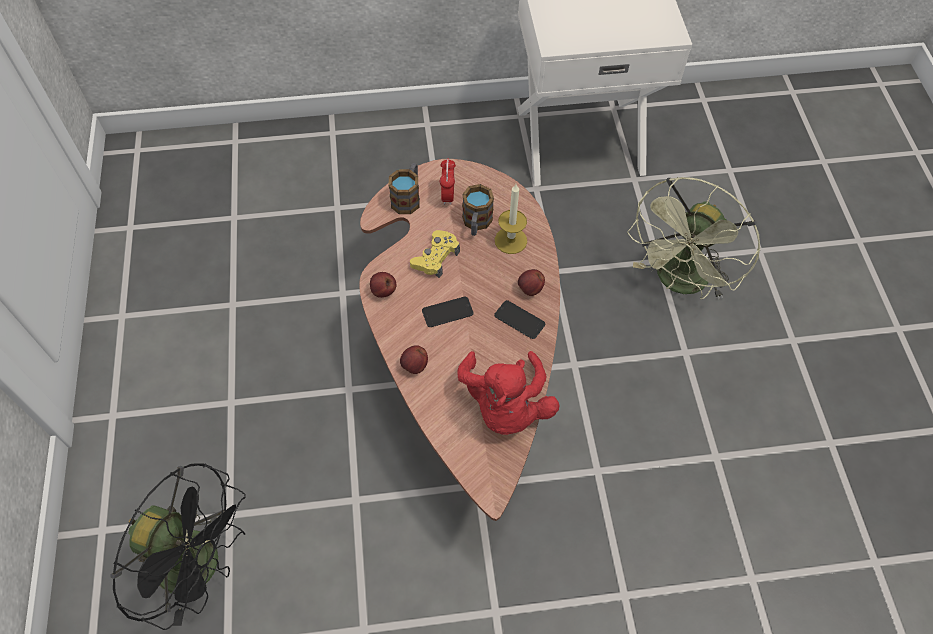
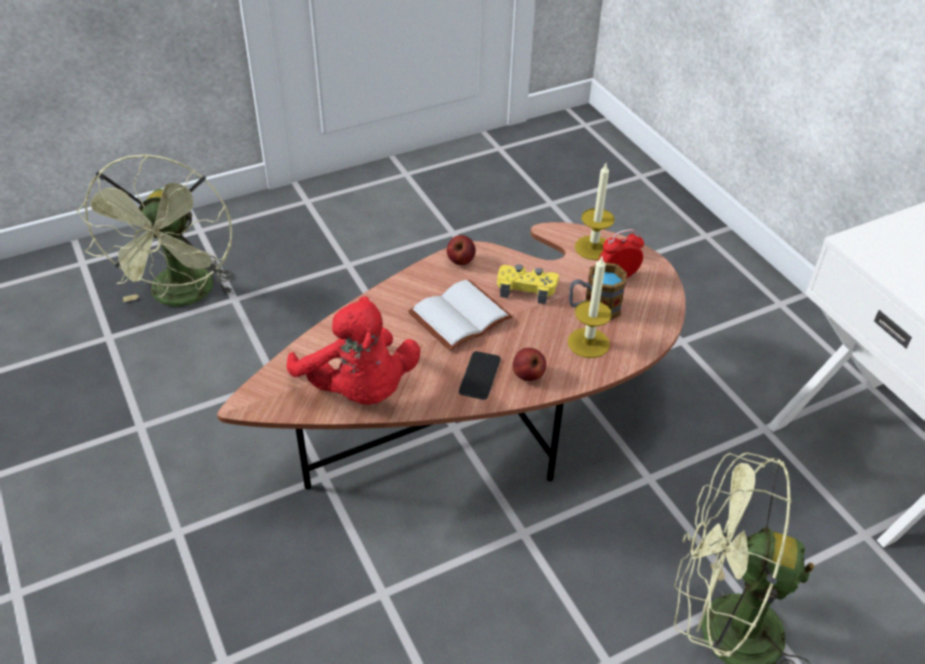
camera: 70 degrees right, 15 degrees down
(202, 565) = (181, 297): black fan -> green fan
(408, 197) = (593, 248): mug -> candle
(414, 366) = (379, 306): apple -> none
(447, 312) = (459, 314): phone -> white book
(505, 406) = (358, 390): red plush toy -> red plush toy turned 105 degrees counterclockwise

